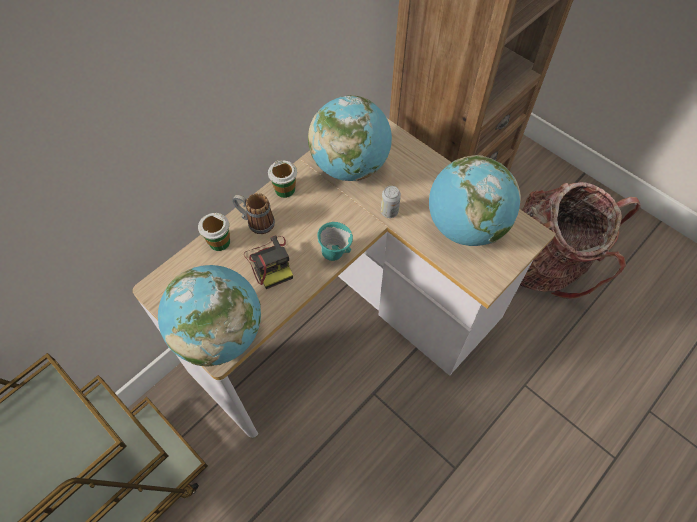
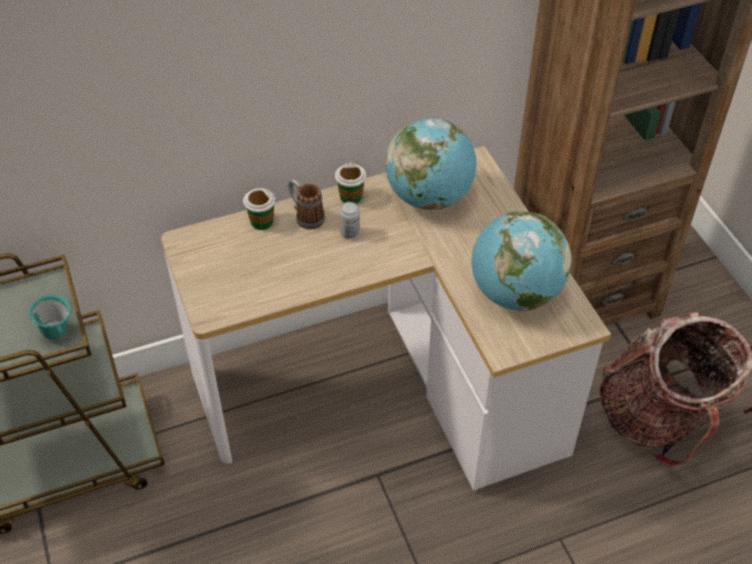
camera: 25 degrees right, 10 degrees down
(220, 334) = (218, 300): globe -> none
(270, 262) = (299, 256): camera -> none
(335, 253) = (366, 271): turquoise mug -> turquoise mug (58, 333)
(389, 212) = (444, 252): can -> can (350, 233)

